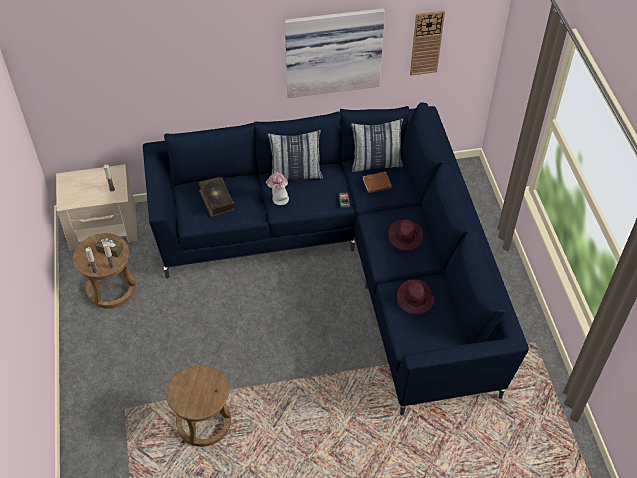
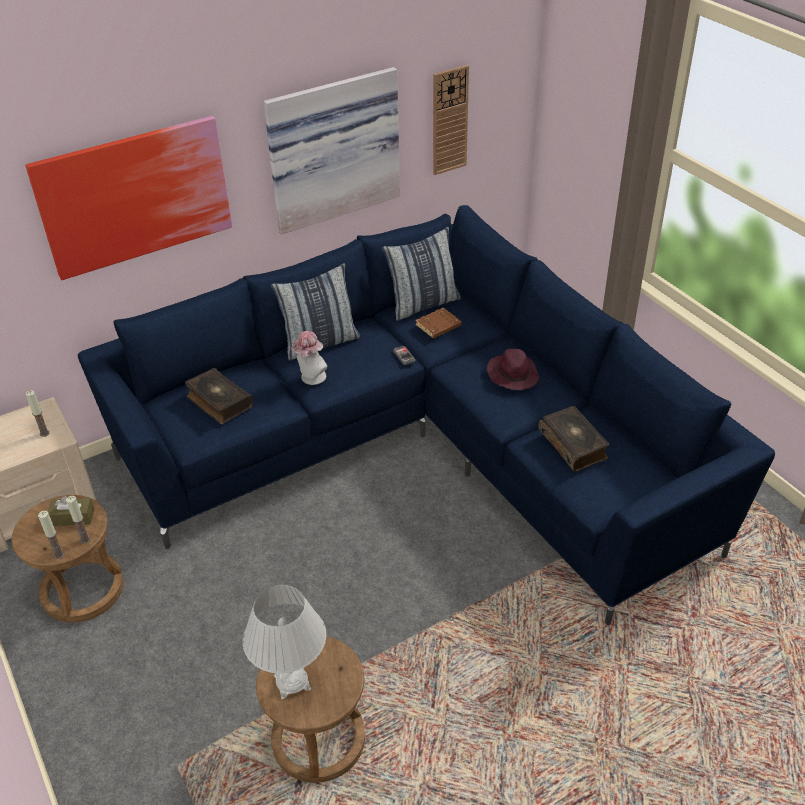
camera: 20 degrees left, 10 degrees down
(187, 389) = (292, 682): none -> white table lamp
(191, 62) = (135, 196): none -> picture
(415, 299) = (573, 445): purple hat -> book

